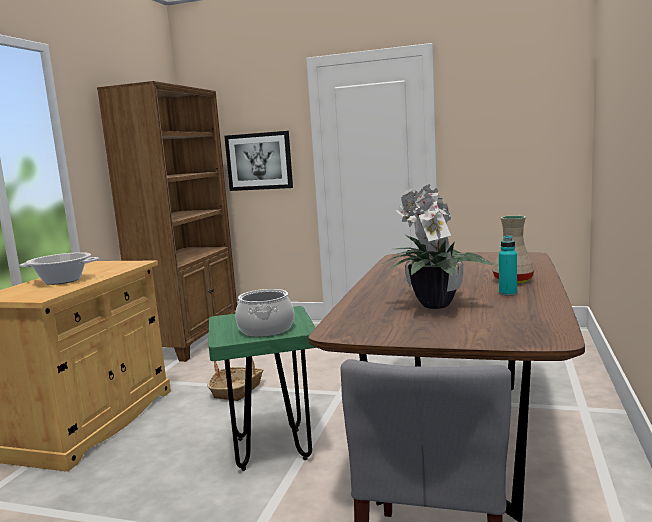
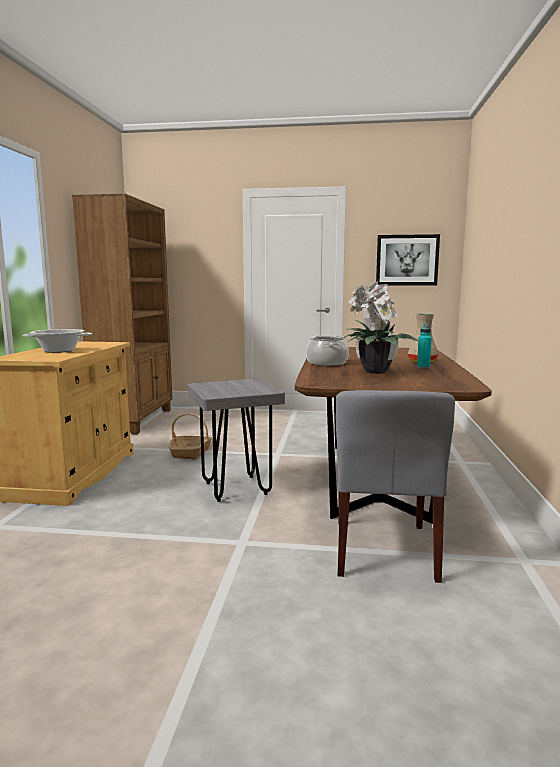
camera: 10 degrees left, 0 degrees up
(259, 161) = (196, 272): picture -> picture (407, 260)
(266, 329) = (242, 390): cooking pot -> cooking pot (327, 363)
(272, 448) = (236, 488): green stool -> grey stool

